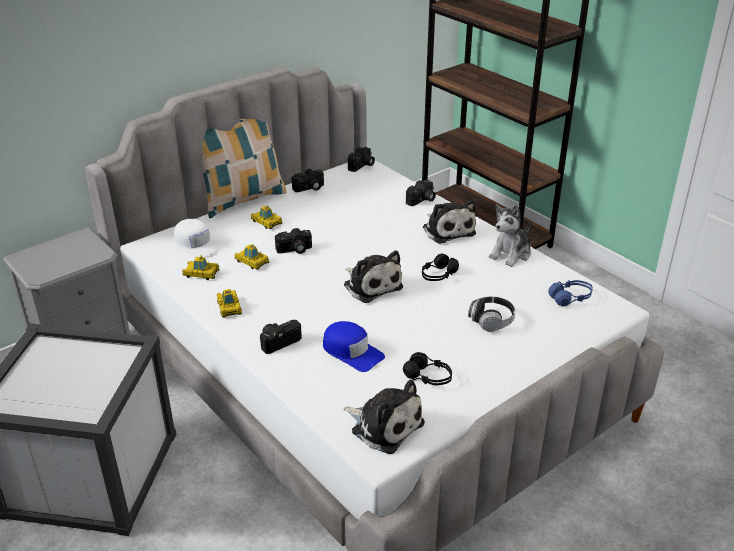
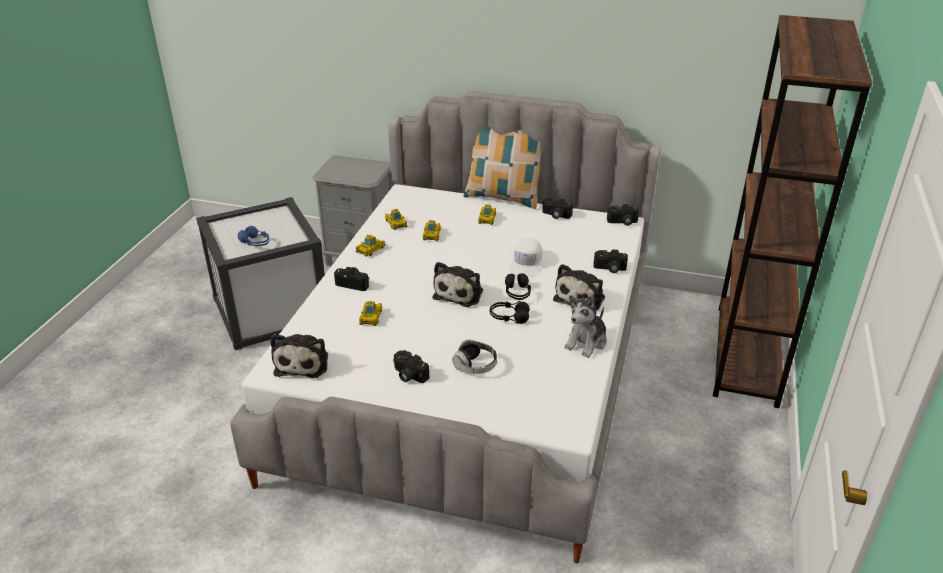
camera: 55 degrees right, 0 degrees up
(196, 244) = (427, 206): white cap -> white cap (526, 263)
(294, 250) = (465, 244): camera -> camera (408, 375)
(352, 351) = (371, 317): blue cap -> toy car
(428, 377) = (373, 361): black headphones -> black headphones (517, 293)
(511, 254) = (586, 342): plush toy -> plush toy turned 60 degrees counterclockwise
(570, 298) = (556, 397): blue headphones -> blue headphones (255, 243)

